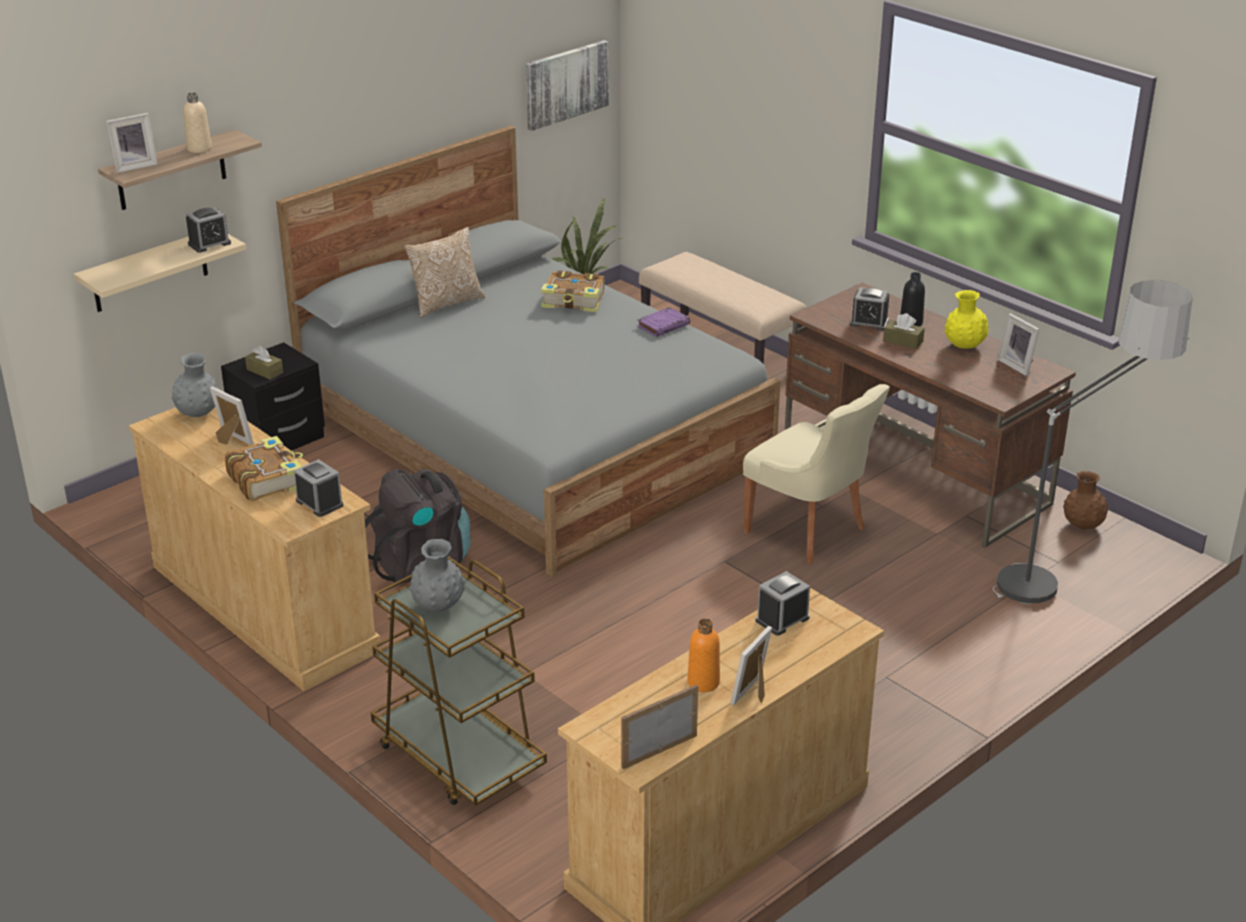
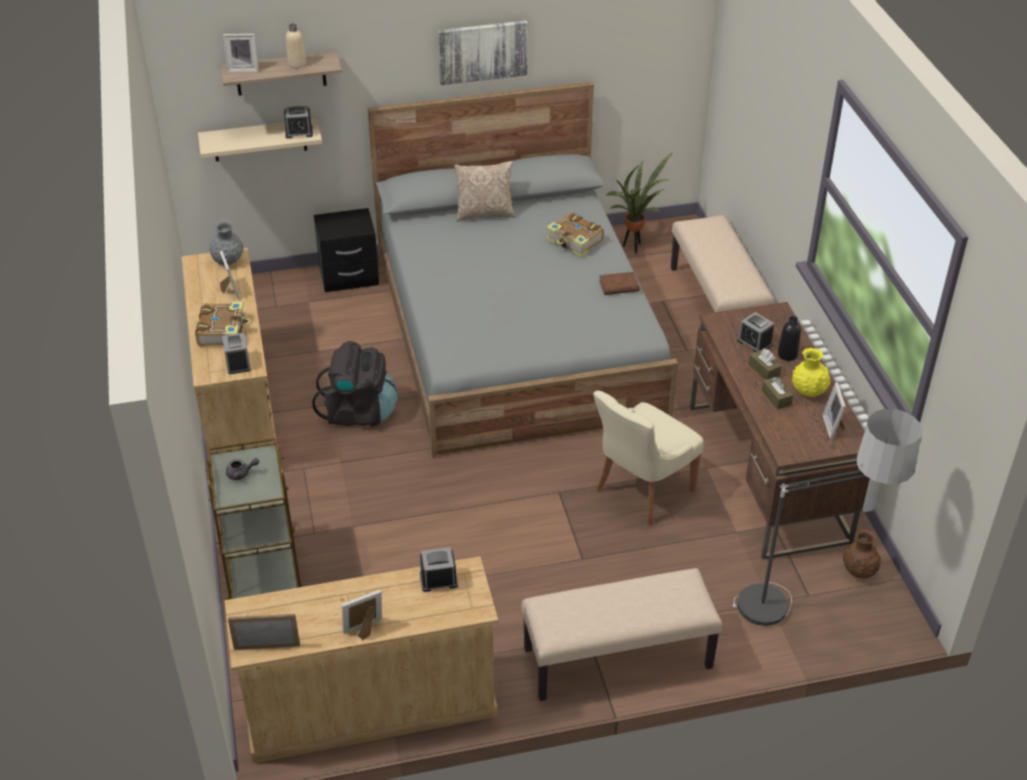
camera: 30 degrees right, 10 degrees up
(265, 371) = (336, 229): brown tissue box -> brown tissue box (776, 397)
(438, 606) = (241, 473): grey vase -> grey teapot
(566, 84) = (654, 56): picture -> picture (482, 51)
(663, 325) = (619, 286): purple book -> brown book
(703, 682) = (341, 607): orange bottle -> none
(809, 531) = (641, 491): beige chair -> beige chair turned 60 degrees clockwise
(935, 686) = (617, 659): none -> beige bench

